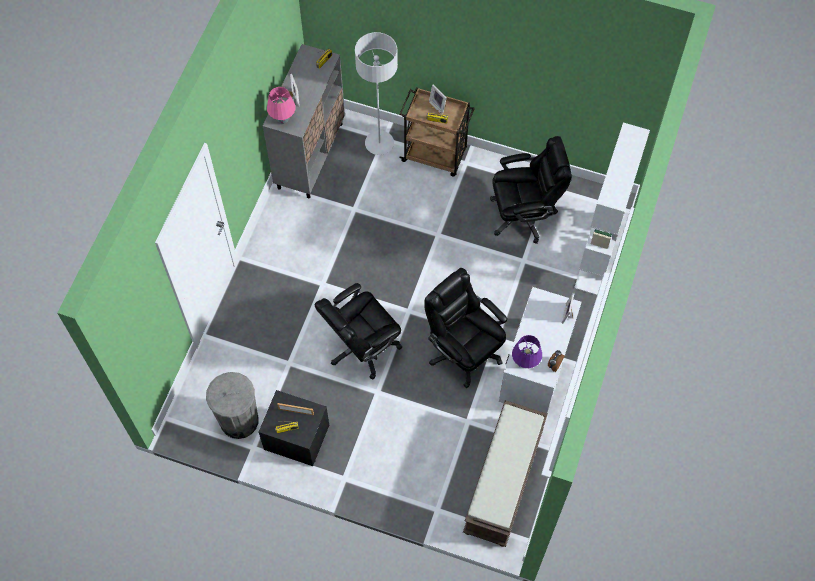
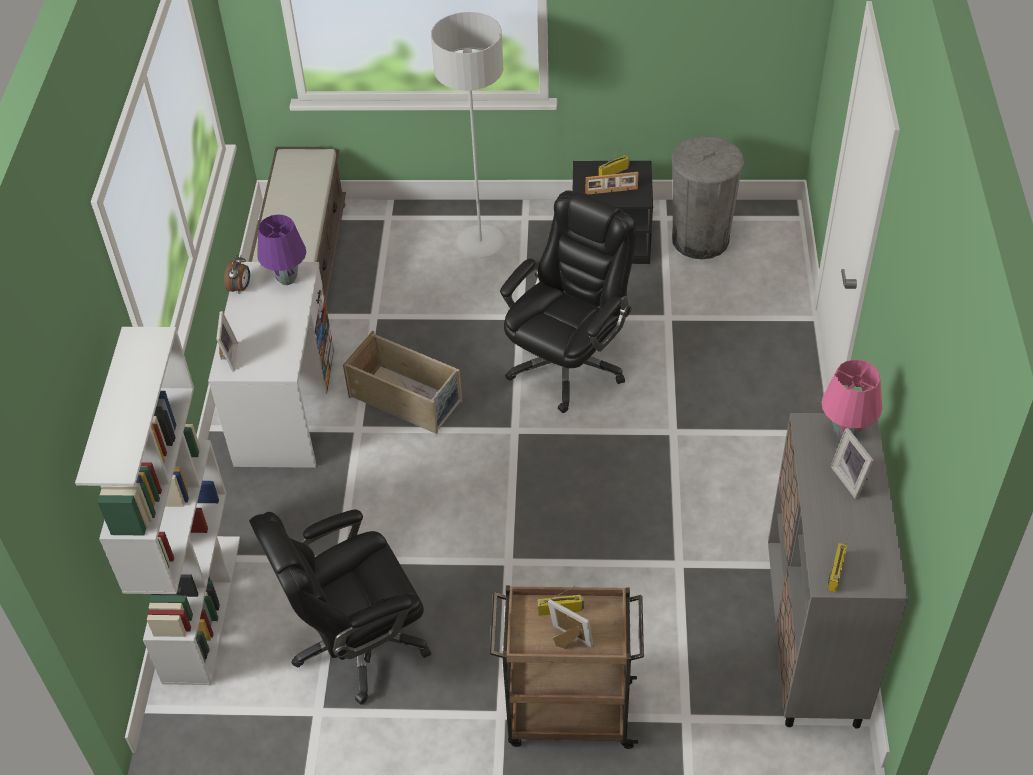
camera: 165 degrees right, 15 degrees down
(379, 143) = (690, 705): grey floor lamp -> grey floor lamp (480, 243)
(463, 351) = (406, 399): black office chair -> beige storage box

